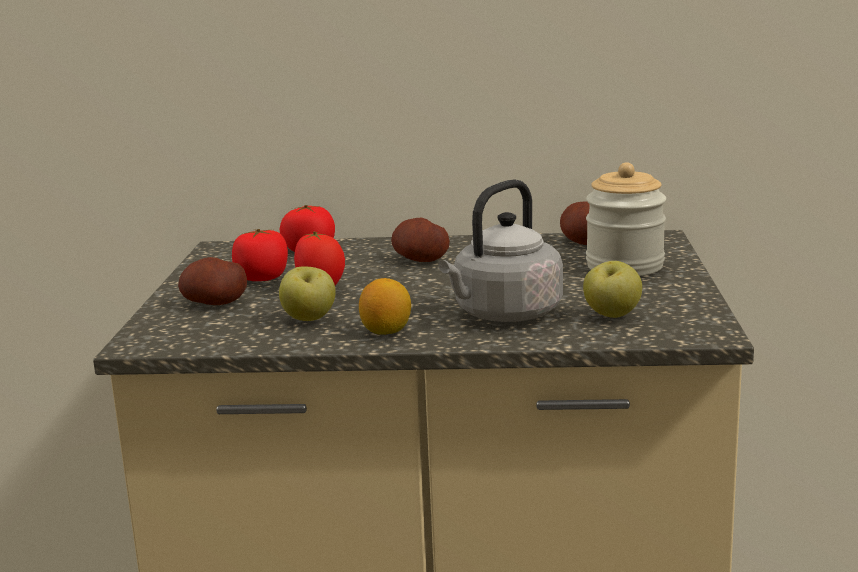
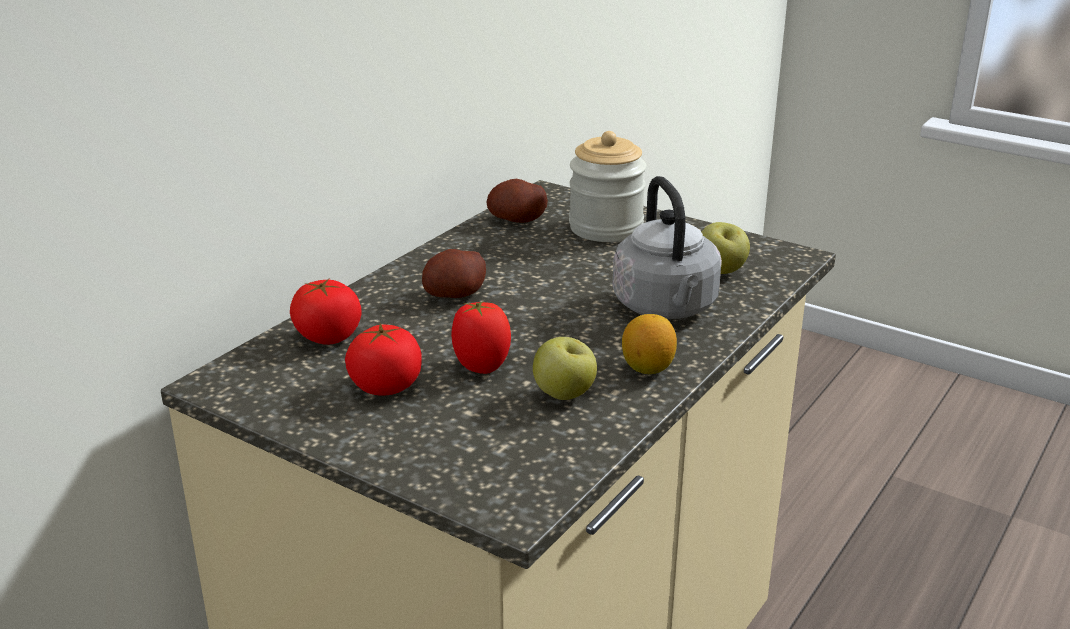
camera: 60 degrees left, 10 degrees up
(215, 303) = (436, 433): potato -> none

